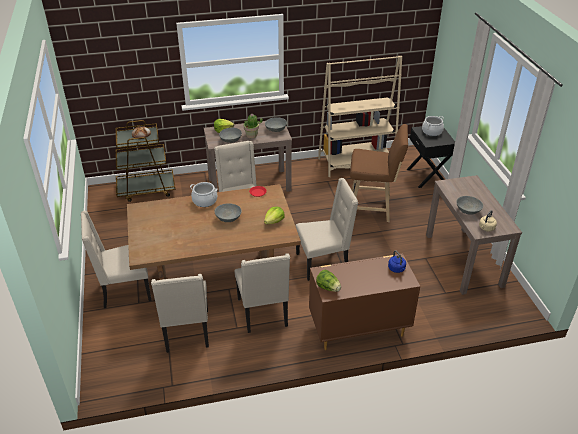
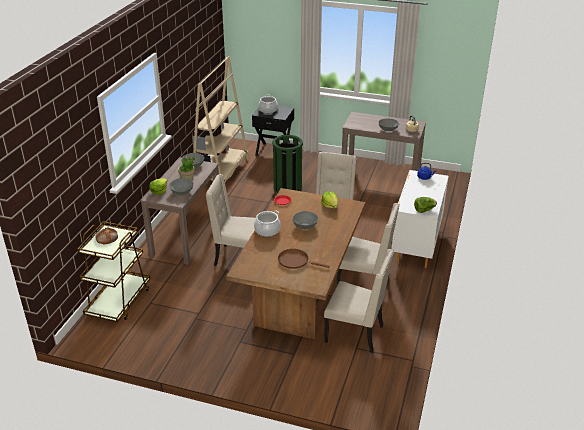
camera: 60 degrees left, 5 degrees down
(124, 291) = (268, 359): beige chair -> none
(169, 232) = (295, 261): none -> brown frying pan
(358, 329) = (416, 245): brown dresser -> white dresser
(372, 208) = (287, 188): brown stool -> green trash can

